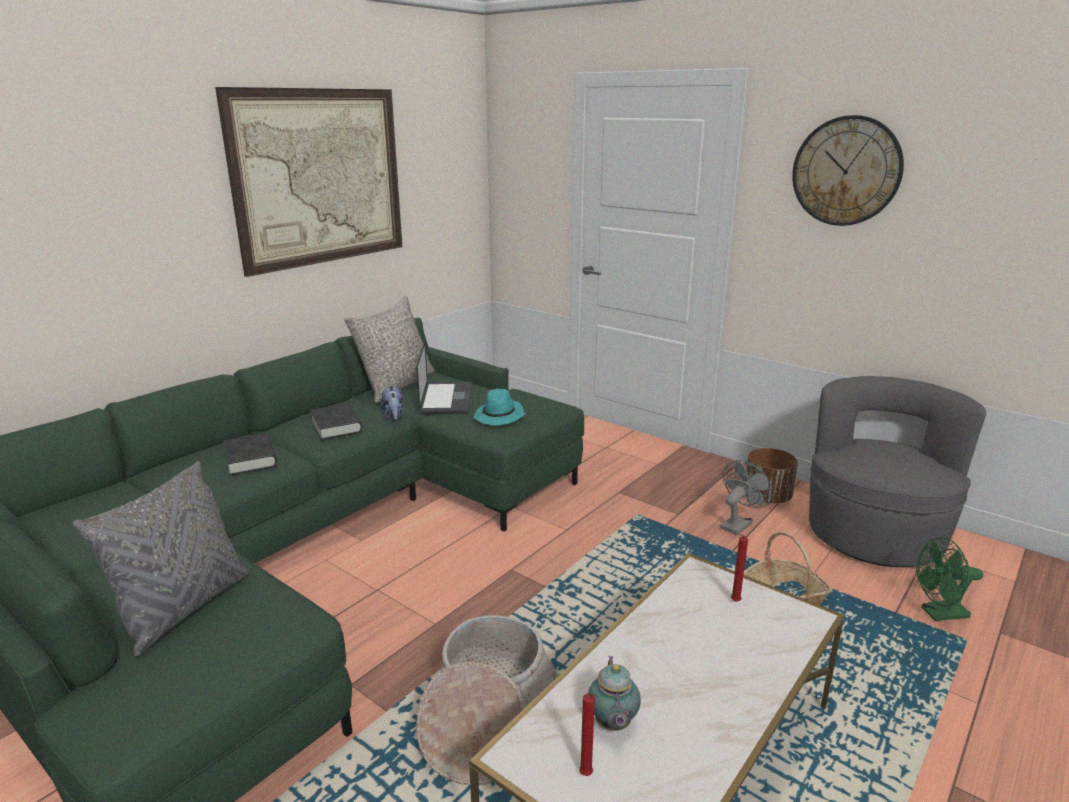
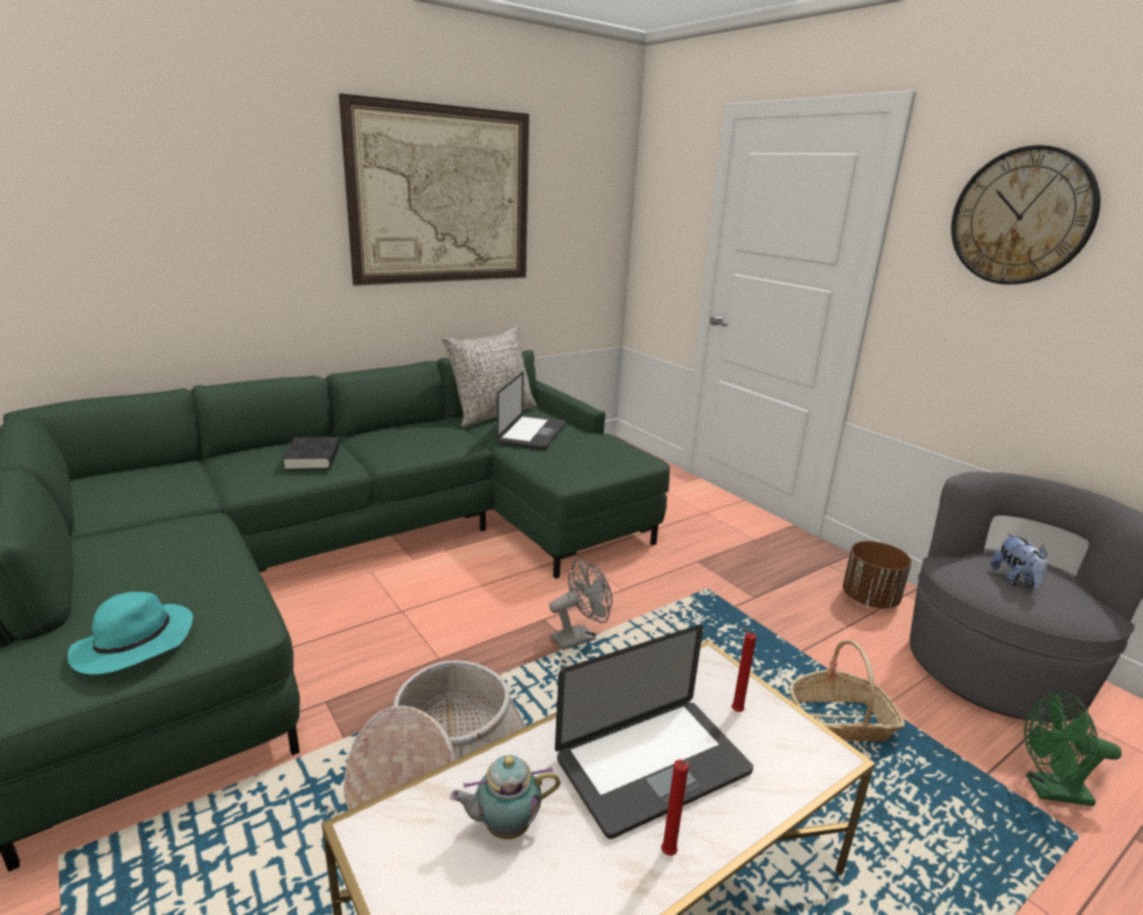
camera: 15 degrees right, 0 degrees up
(184, 608) = (155, 586): grey pillow -> none
(336, 426) = (409, 442): black book -> none
(394, 416) = (470, 442): plush toy -> plush toy (1015, 580)
(499, 417) = (575, 458): turquoise hat -> turquoise hat (133, 645)
(587, 776) = (438, 884): red candle -> red candle (669, 855)
(612, 725) = (504, 827): teapot -> teapot turned 60 degrees clockwise
(696, 655) = (653, 766): none -> laptop
(738, 524) = (822, 622): grey fan -> grey fan (579, 637)

